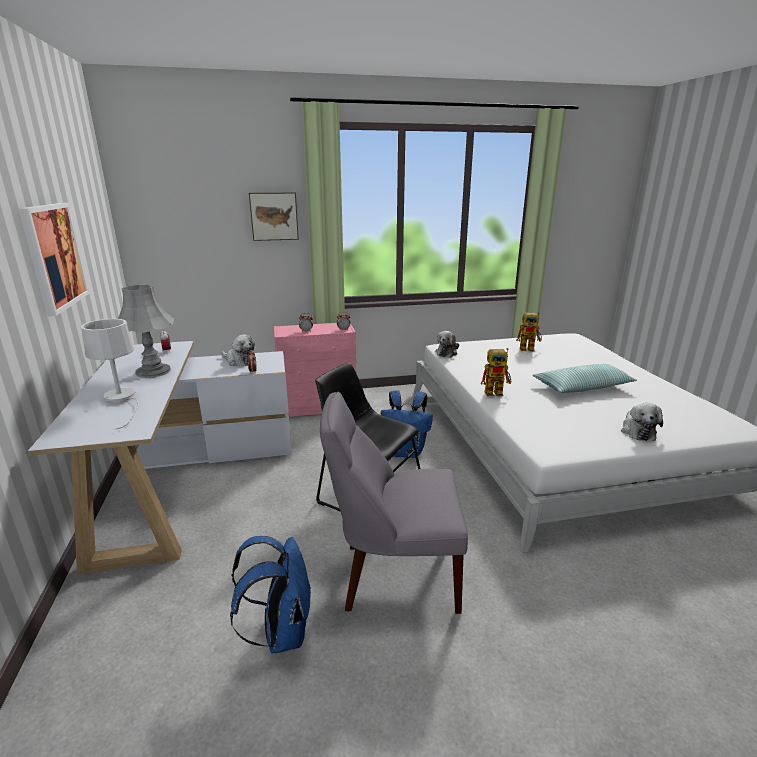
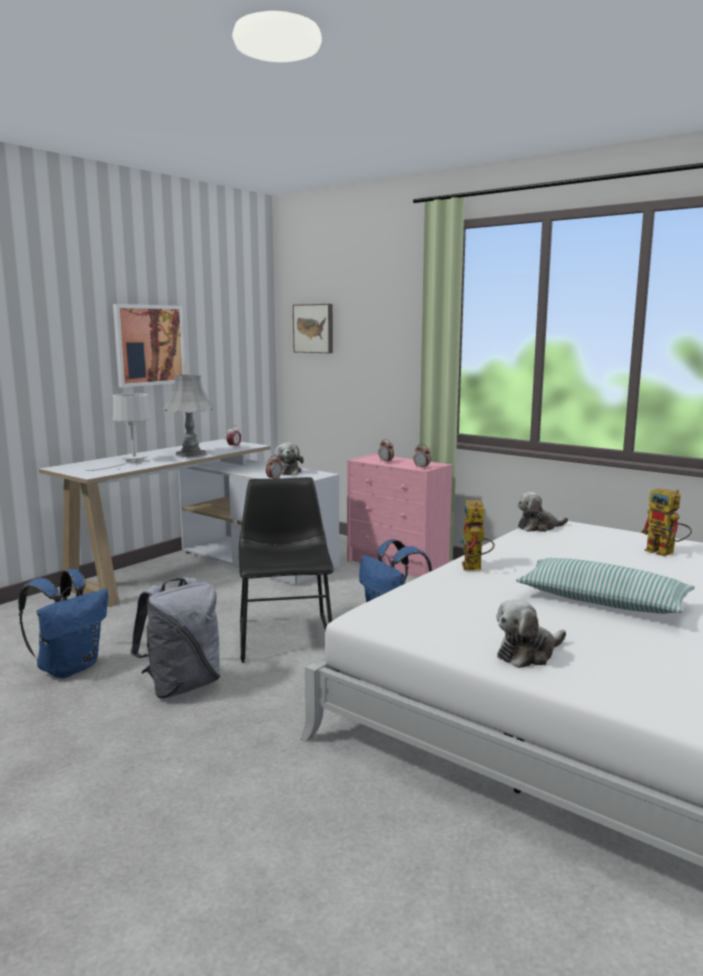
camera: 50 degrees right, 10 degrees down
(274, 216) = (398, 330): picture -> picture (314, 328)
(394, 575) = (182, 686): grey chair -> grey backpack
(497, 392) = (474, 568): toy robot -> toy robot turned 45 degrees clockwise

